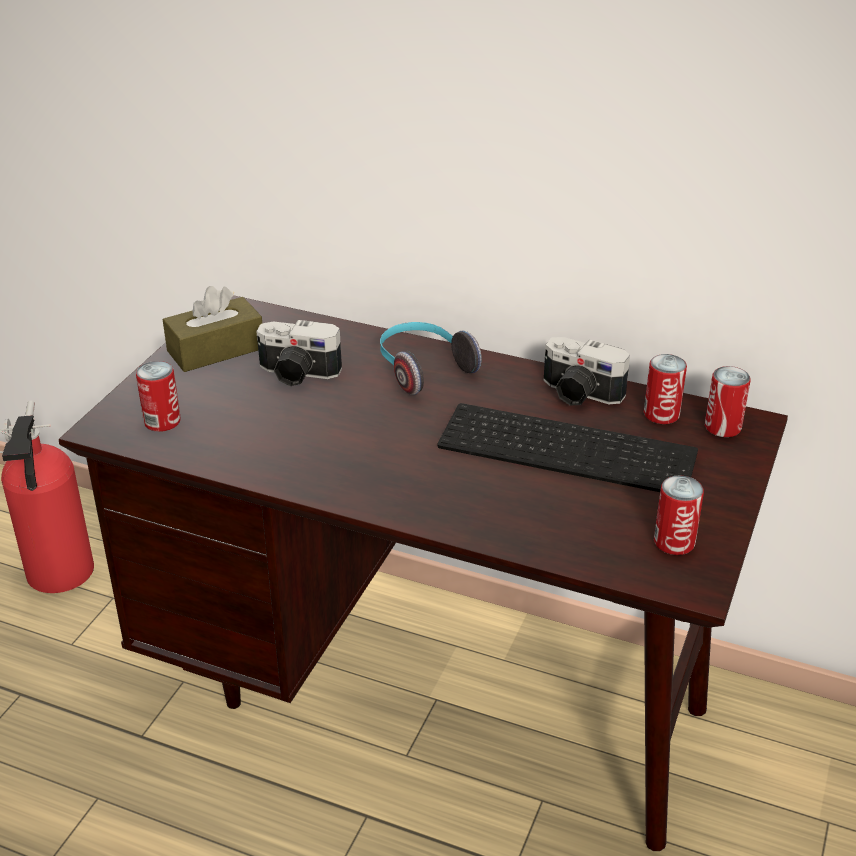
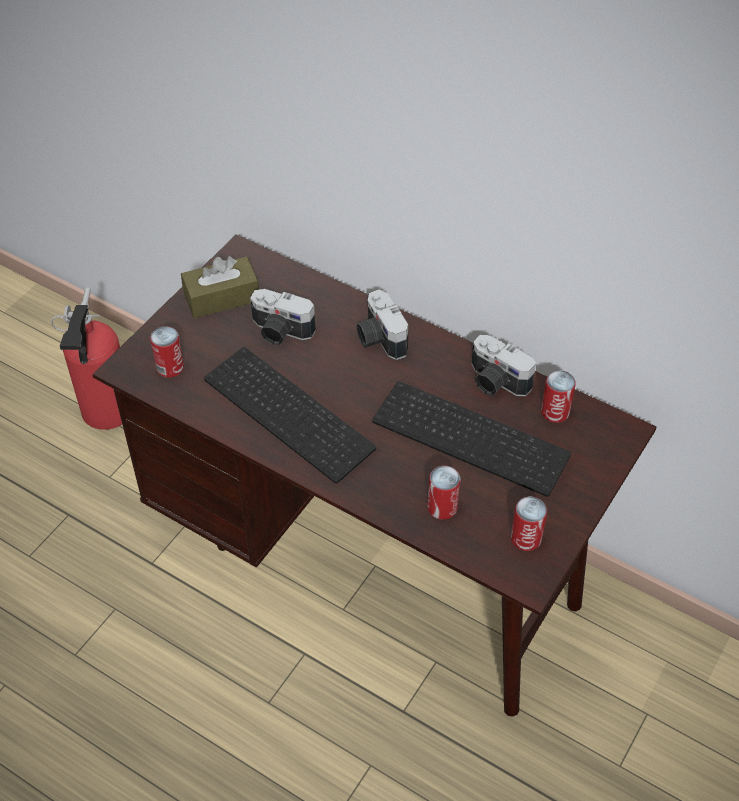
camera: 10 degrees right, 15 degrees up
(332, 449) = (292, 412): none -> keyboard
(422, 368) = (379, 338): headphones -> camera
(722, 427) = (599, 432): can -> can (442, 507)

